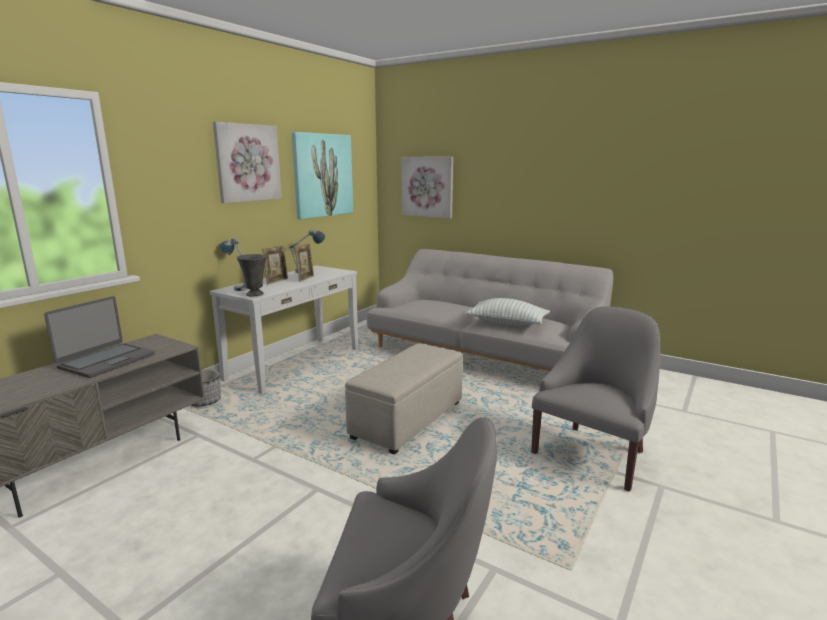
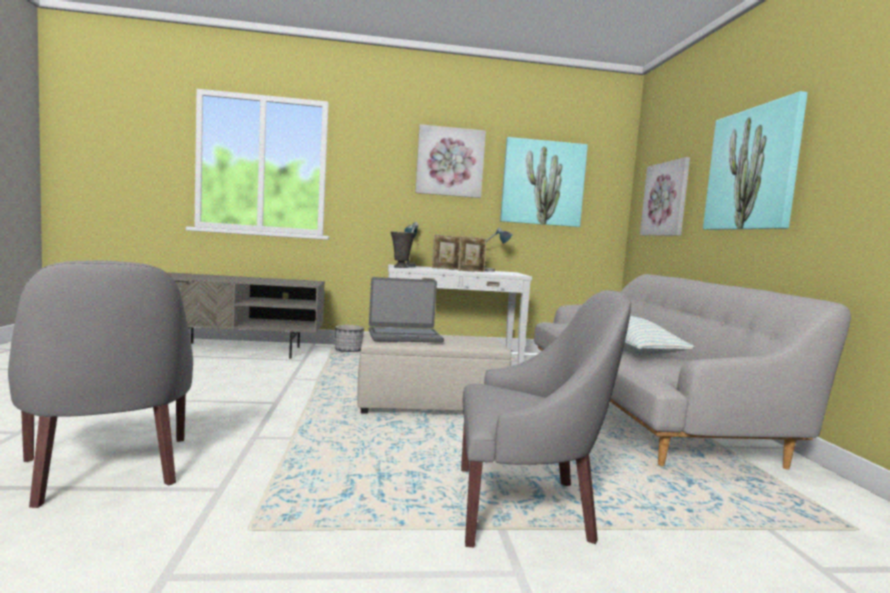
camera: 50 degrees right, 10 degrees down
(106, 361) = (264, 280): laptop -> laptop (404, 336)
(521, 176) = (753, 169): none -> picture

